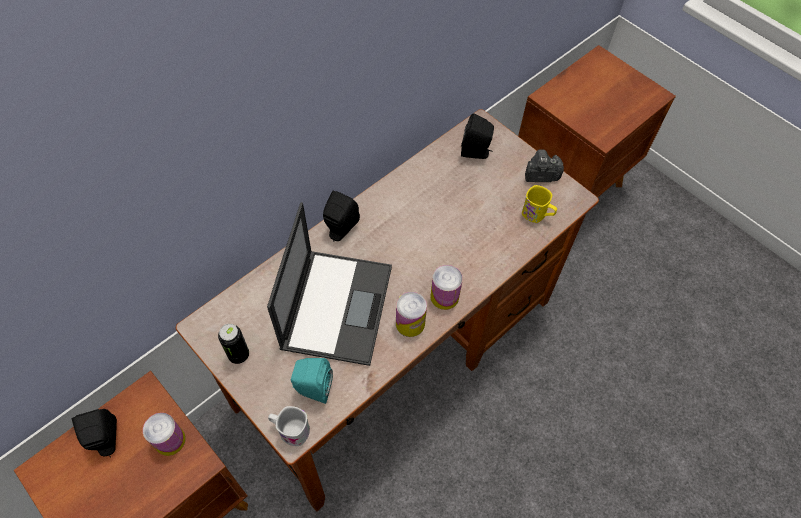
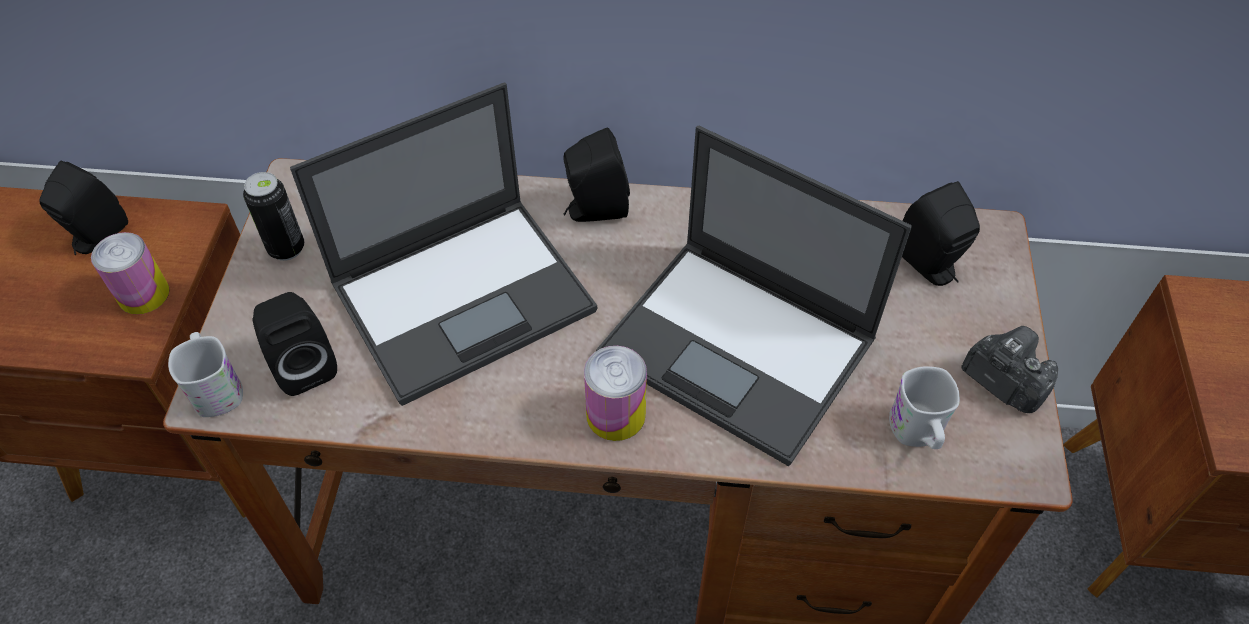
camera: 50 degrees right, 5 degrees down
(312, 389) = (303, 365): turquoise speaker -> black speaker
(410, 323) = (523, 404): can -> none
(454, 236) = (740, 348): none -> laptop
(537, 215) = (917, 433): yellow mug -> white mug

